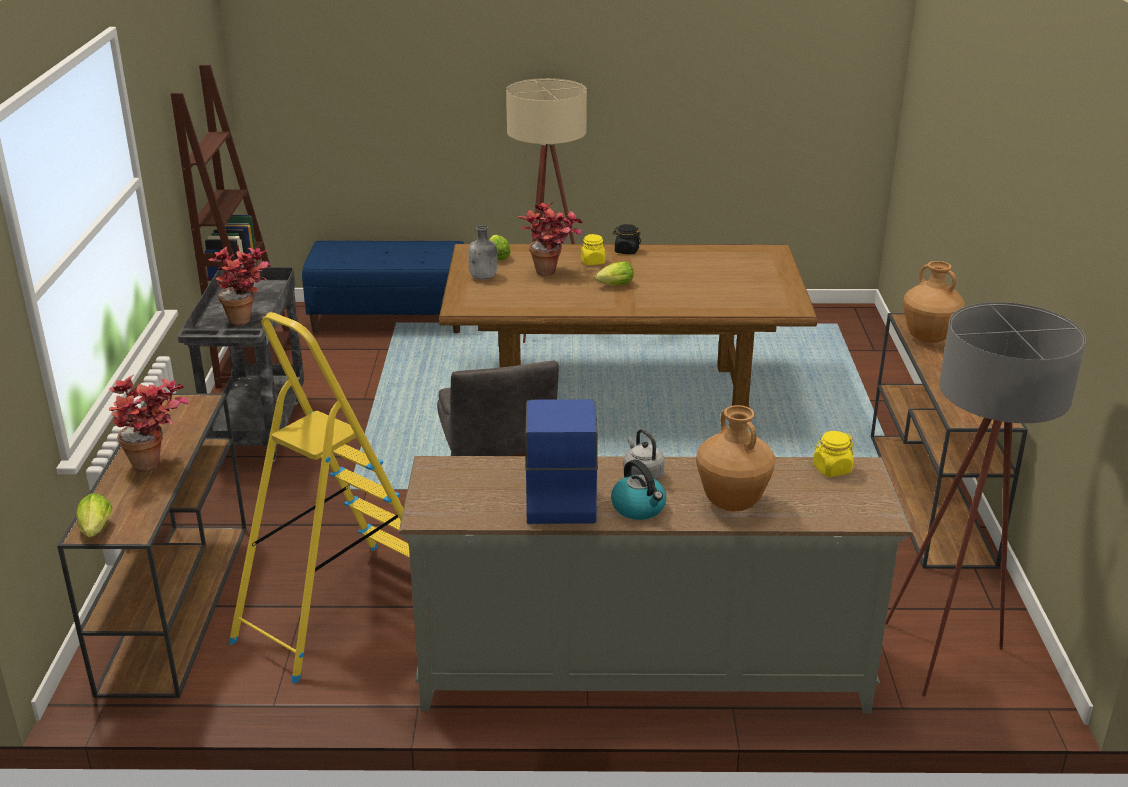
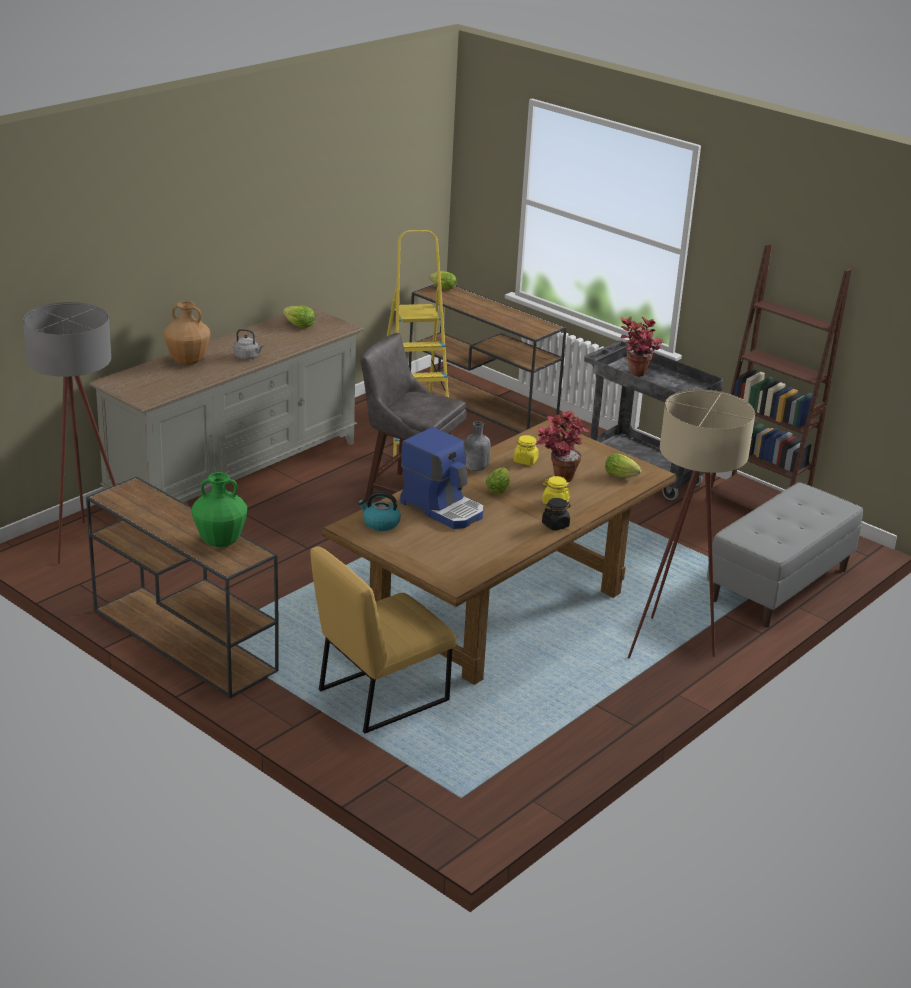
camera: 130 degrees right, 0 degrees up
(157, 465) = (481, 309): potted plant -> none
(390, 319) = (779, 585): blue bench -> grey bench
(484, 277) = (588, 455): grey bottle -> grey bottle (475, 468)
(486, 496) = (299, 325): none -> lettuce
(559, 492) = (271, 337): coffee machine -> coffee machine (443, 508)
(639, 508) = (226, 345): kettle -> kettle (380, 523)
(810, 389) = (379, 696): none -> yellow chair
(831, 469) = (160, 393): yellow jar -> yellow jar (525, 460)
(927, 338) = (221, 542): brown vase -> green vase

